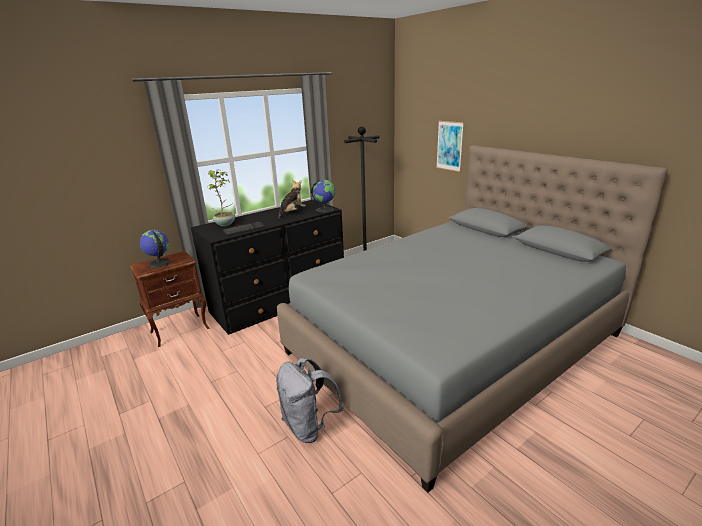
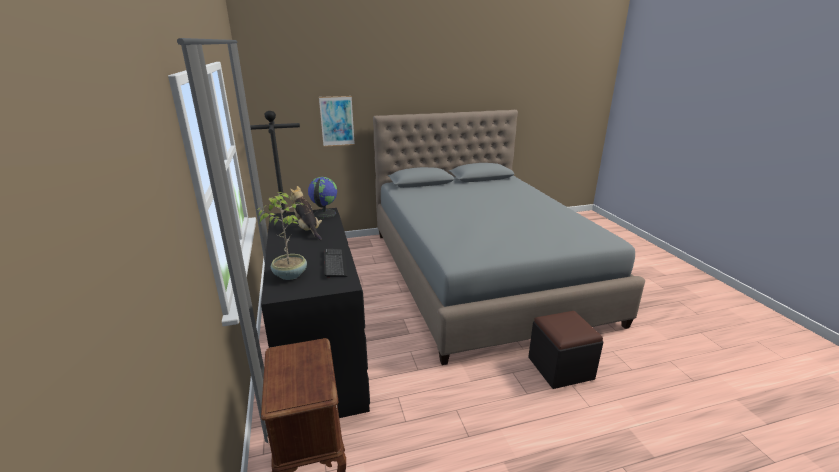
camera: 70 degrees left, 0 degrees up
(159, 263) = (300, 375): globe -> none
(309, 426) = (560, 368): grey backpack -> black ottoman

